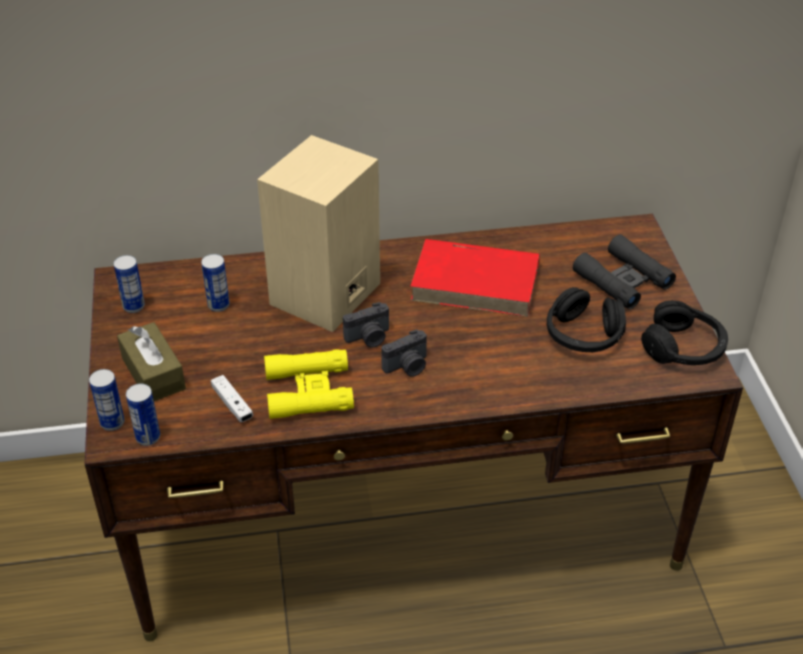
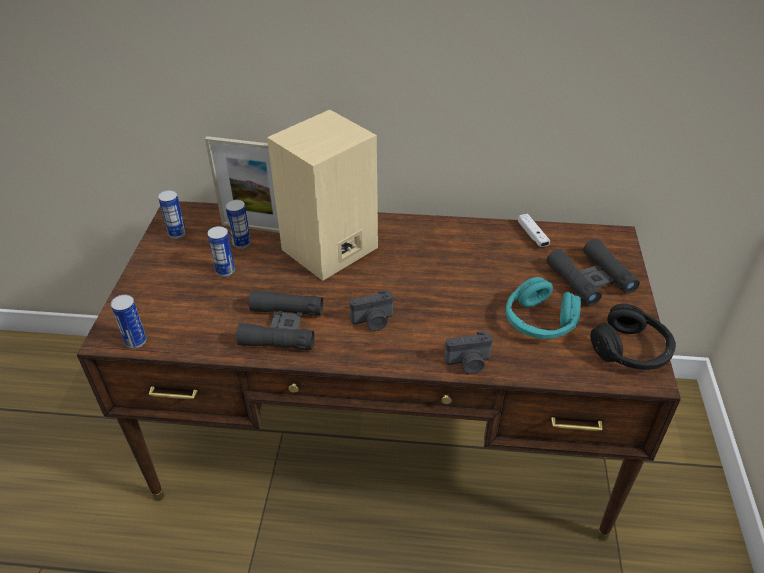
camera: 15 degrees right, 0 degrees up
(112, 422) = (115, 323): can -> can (225, 271)
(153, 373) = (166, 289): brown tissue box -> none
(227, 284) = (256, 228): none -> picture frame
(232, 404) = (215, 326): white game controller -> white game controller (532, 235)
(309, 391) = (282, 327): yellow binoculars -> black binoculars
(369, 338) = (350, 291): camera -> camera (469, 363)
(477, 282) = (459, 259): red book -> none
(583, 335) = (539, 321): black headphones -> turquoise headphones

